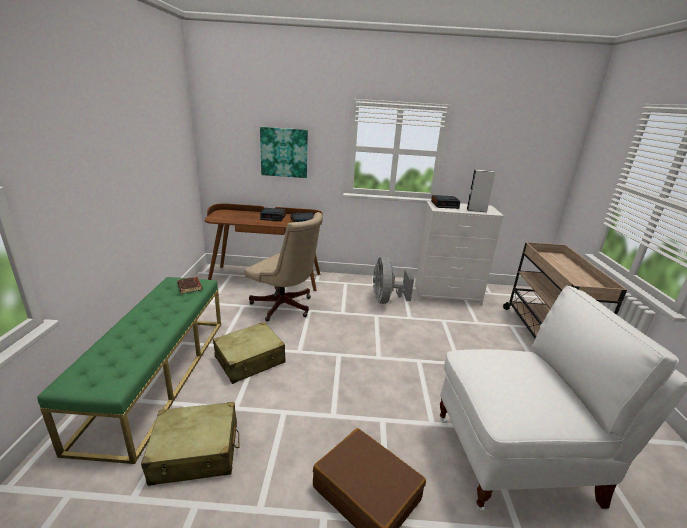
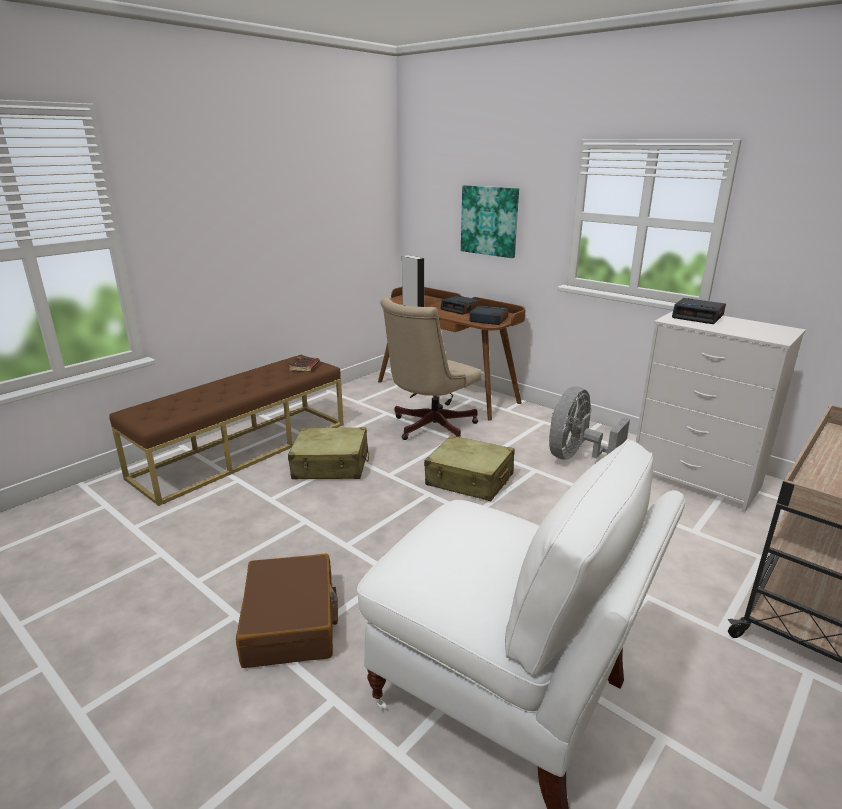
camera: 40 degrees right, 0 degrees up
(158, 375) = (243, 449): green bench -> brown bench
(196, 452) = (203, 518): beige suitcase -> beige suitcase (469, 480)
(285, 307) = (429, 428): beige office chair -> beige office chair turned 60 degrees clockwise
(476, 210) = (746, 331): grey speaker -> grey speaker (413, 306)

